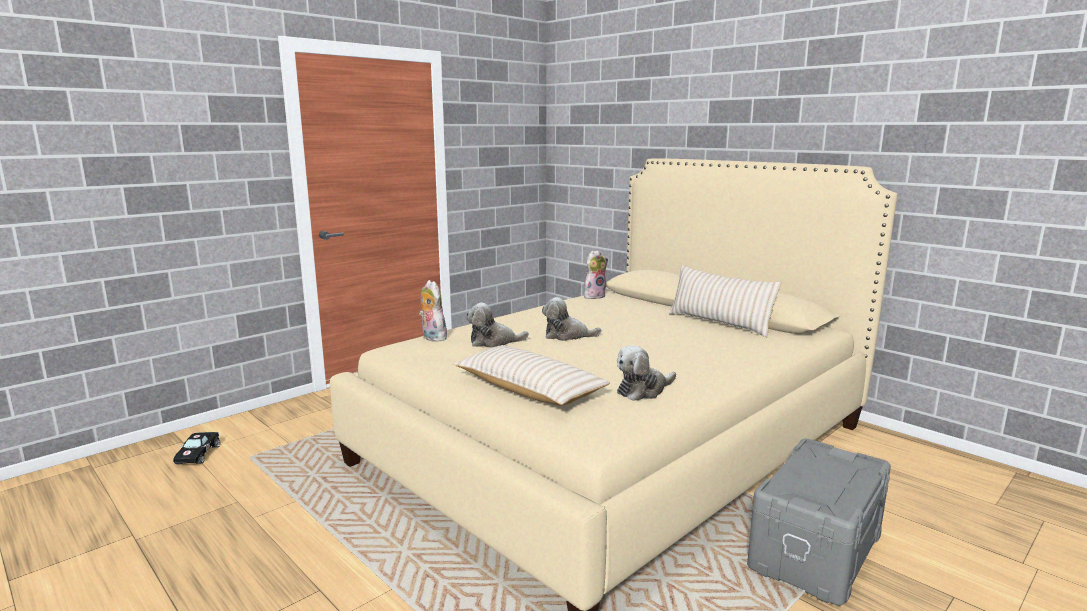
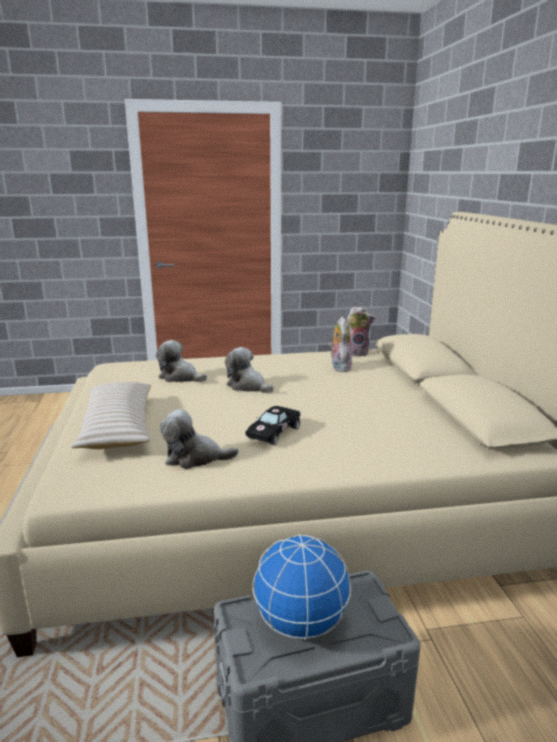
camera: 35 degrees right, 5 degrees up
(198, 454) = (34, 412): black toy car -> black toy car (274, 432)
(432, 338) = (153, 363): plush toy -> plush toy (339, 367)
(719, 323) = (420, 410): beige pillow -> none
(817, 480) = (301, 622): none -> globe

